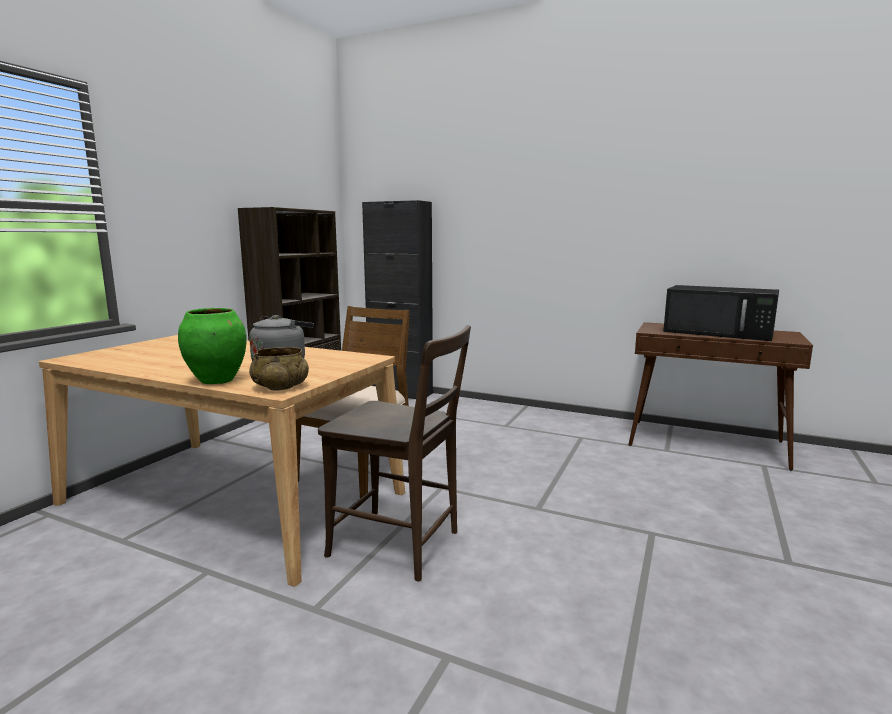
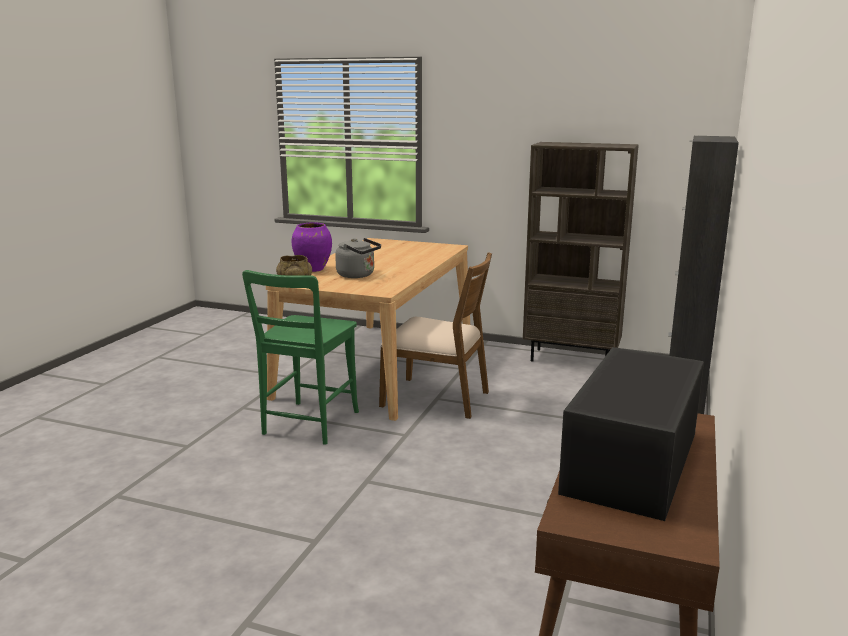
camera: 85 degrees right, 5 degrees up
(217, 380) = (313, 269): green vase -> purple vase
(400, 545) = (308, 425): brown chair -> green chair

